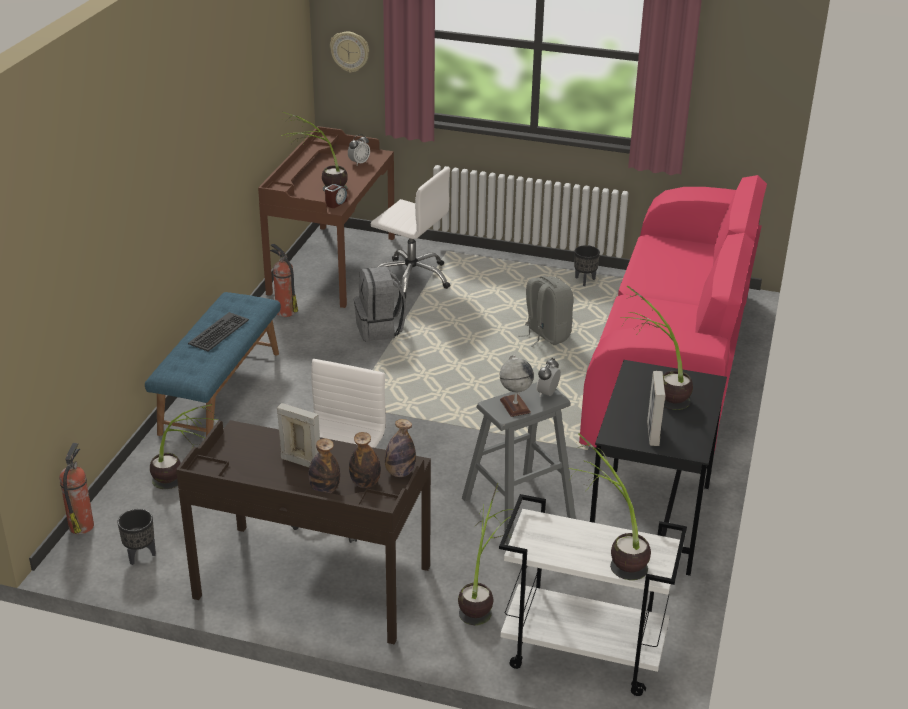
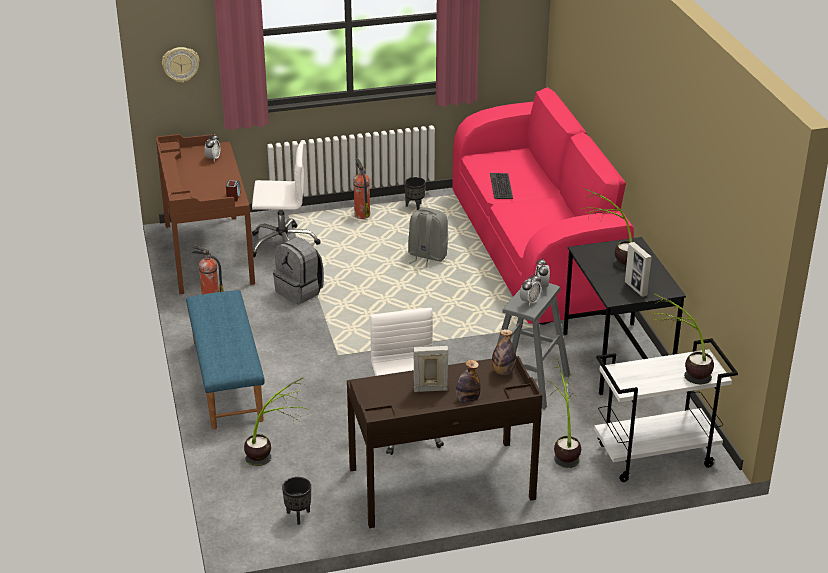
camera: 30 degrees left, 0 degrees up
(82, 525) = (229, 513): fire extinguisher -> fire extinguisher (362, 215)
(219, 332) = (224, 328): keyboard -> keyboard (501, 186)
(319, 189) = (207, 189): potted plant -> none
(365, 483) = (488, 386): bottle -> none
(515, 406) = (529, 301): globe -> alarm clock

